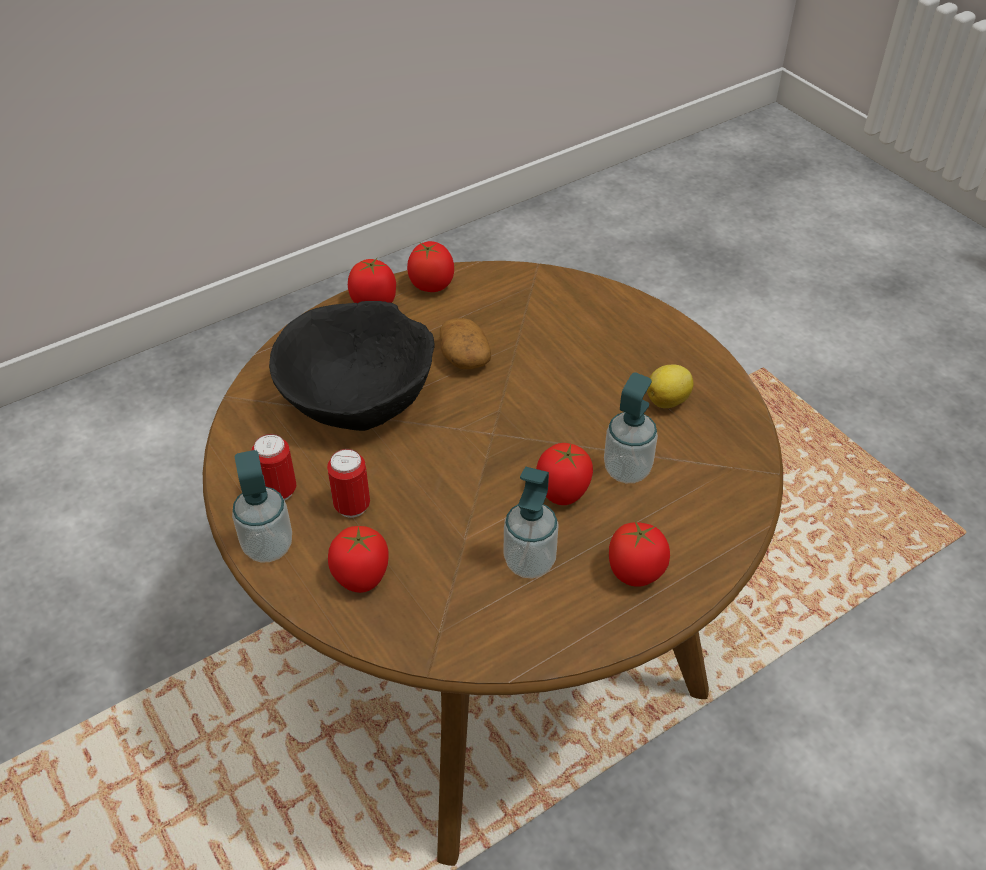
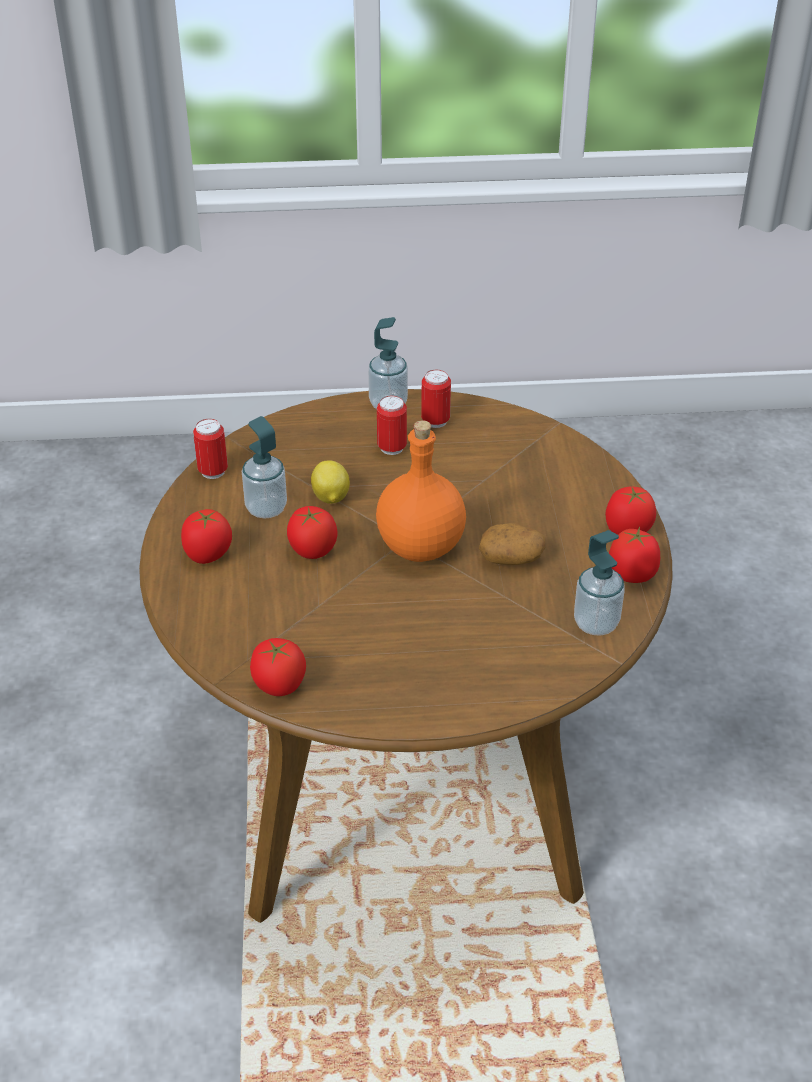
camera: 120 degrees right, 5 degrees down
(358, 399) = (503, 483): black bowl -> none
(361, 577) = (326, 433): tomato -> tomato (278, 685)
(494, 418) = (422, 547): none -> orange bottle
(503, 648) = (213, 471): none -> can
(627, 470) = (302, 595): soap dispenser -> soap dispenser (596, 623)
(668, 400) = (355, 659): lemon -> lemon (330, 498)

